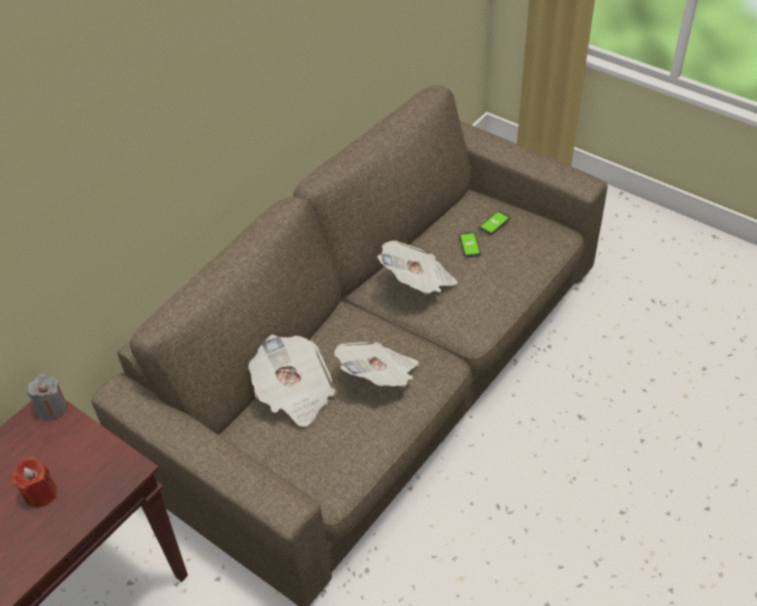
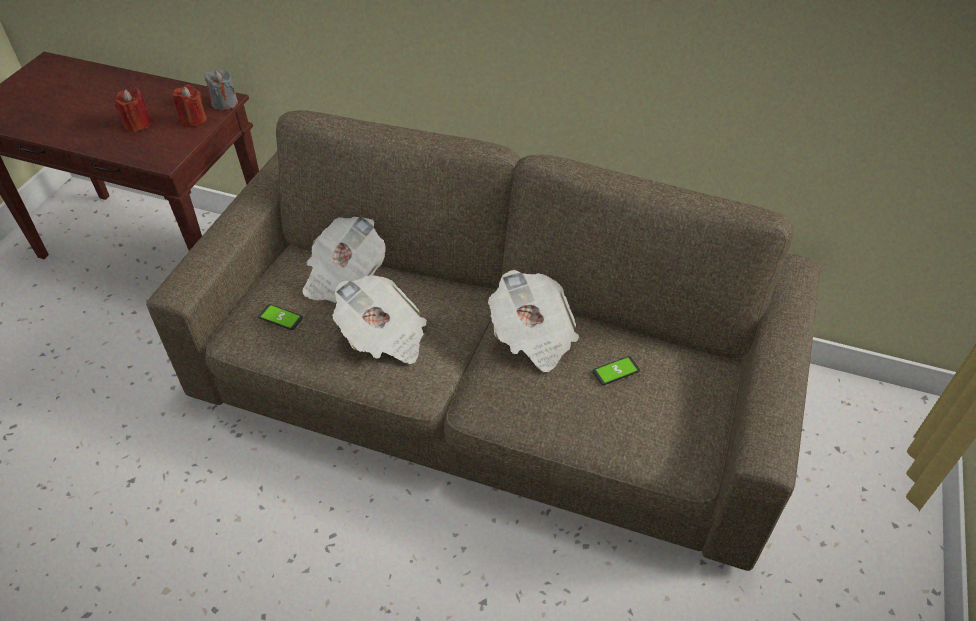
camera: 70 degrees right, 0 degrees up
(67, 439) = (193, 120): none -> red candle
(494, 223) = (669, 389): phone -> phone (280, 317)

